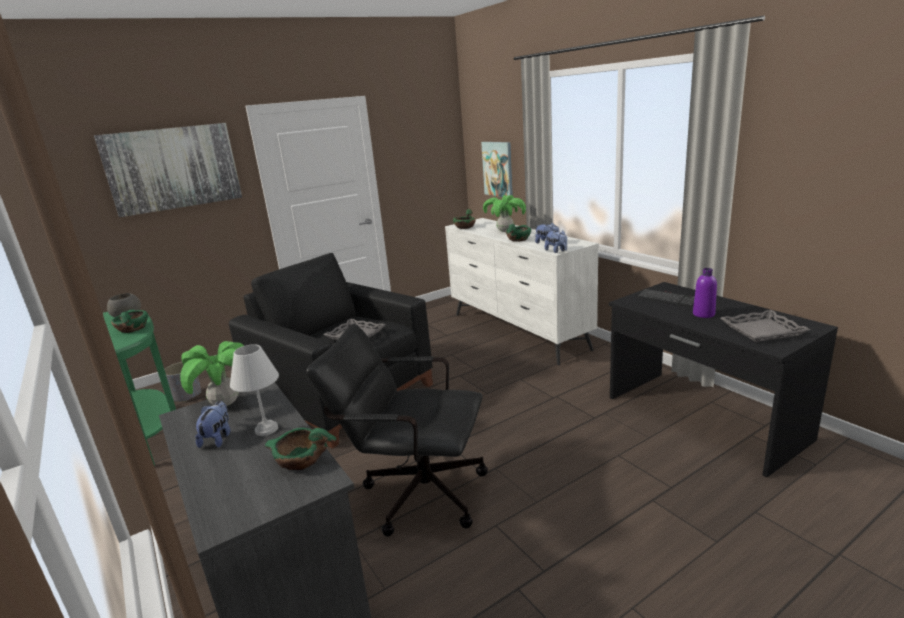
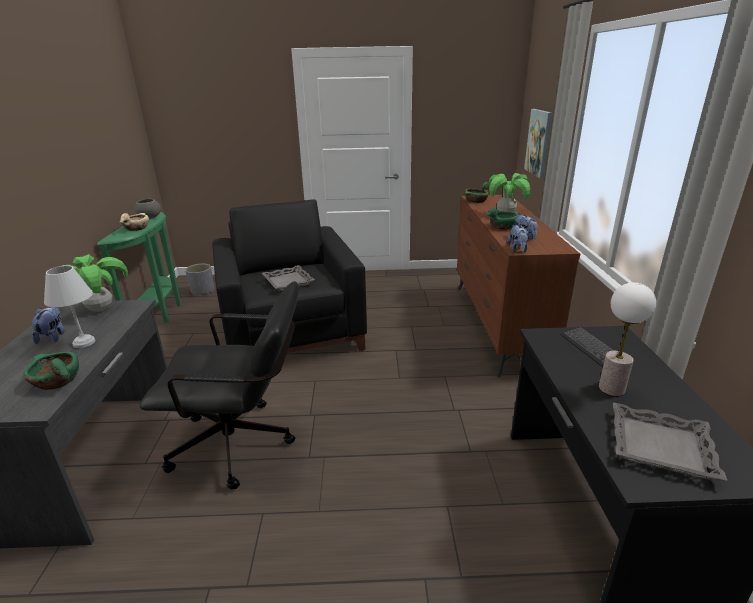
camera: 30 degrees right, 5 degrees up
(132, 328) = (136, 228): green bowl -> beige bowl
(173, 168) = (224, 100): picture -> none
(218, 438) = (53, 336): plush toy -> plush toy turned 45 degrees counterclockwise
(414, 491) = (243, 444): black office chair -> black office chair turned 135 degrees clockwise
(518, 331) = (497, 325): white dresser -> brown dresser
(703, 314) = (611, 388): purple bottle -> table lamp

